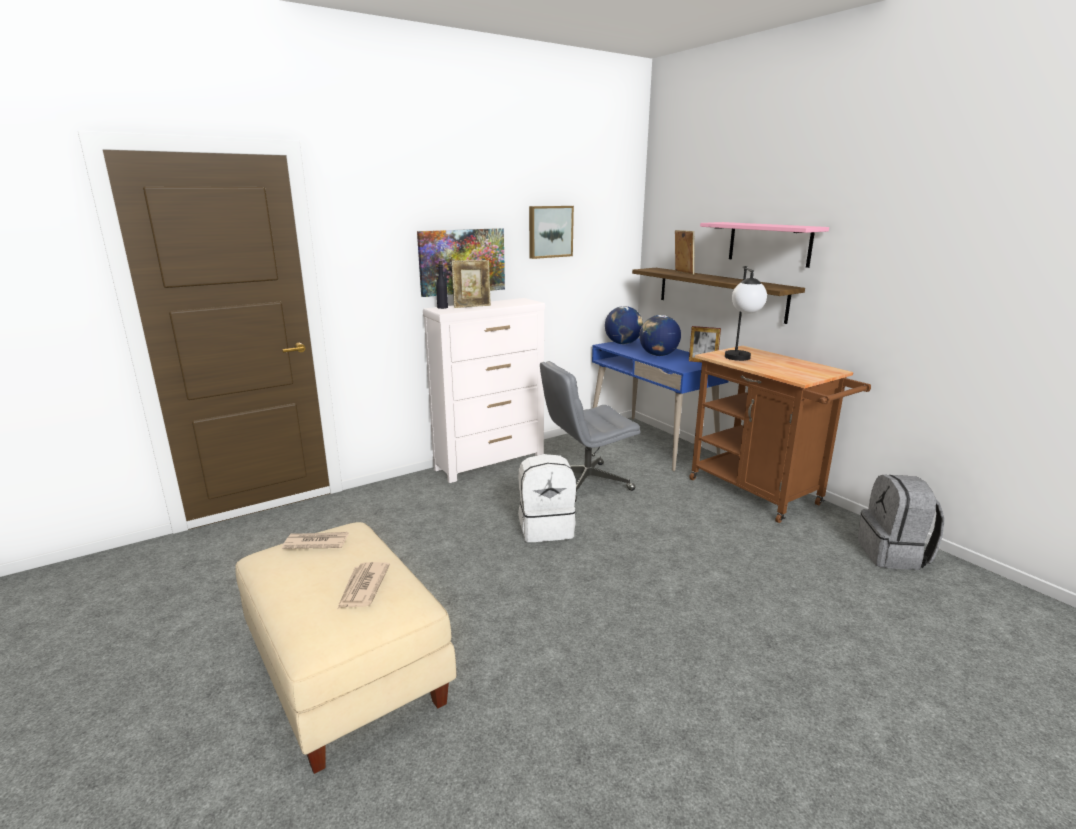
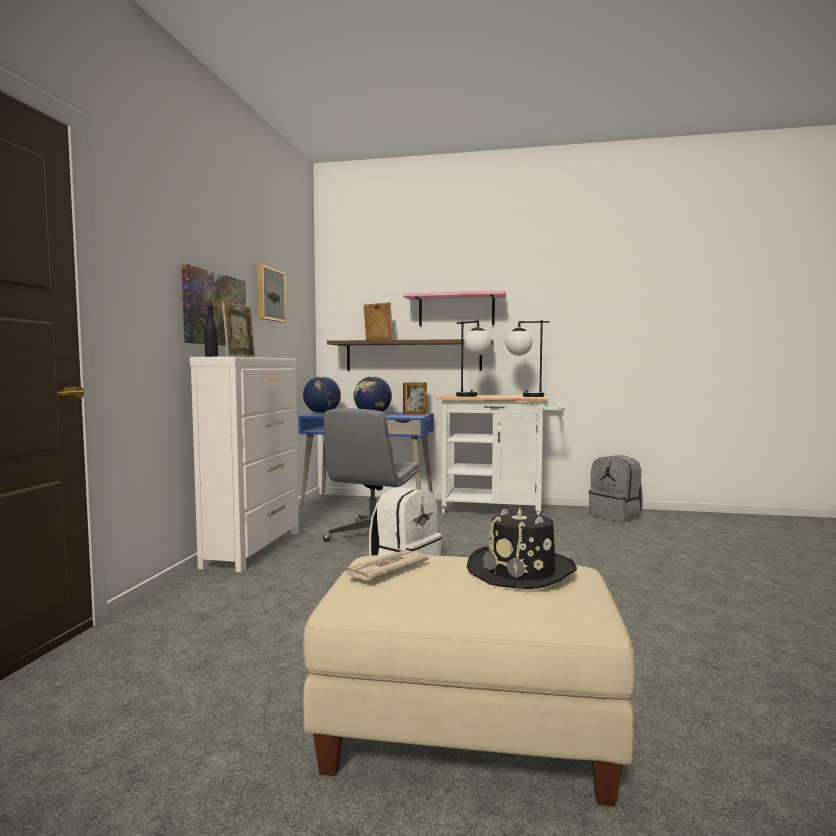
camera: 45 degrees left, 15 degrees down
(363, 587) = (522, 571): newspaper -> black hat
(761, 494) = (499, 510): brown cart -> white cart
(801, 372) = (524, 396): none -> table lamp

